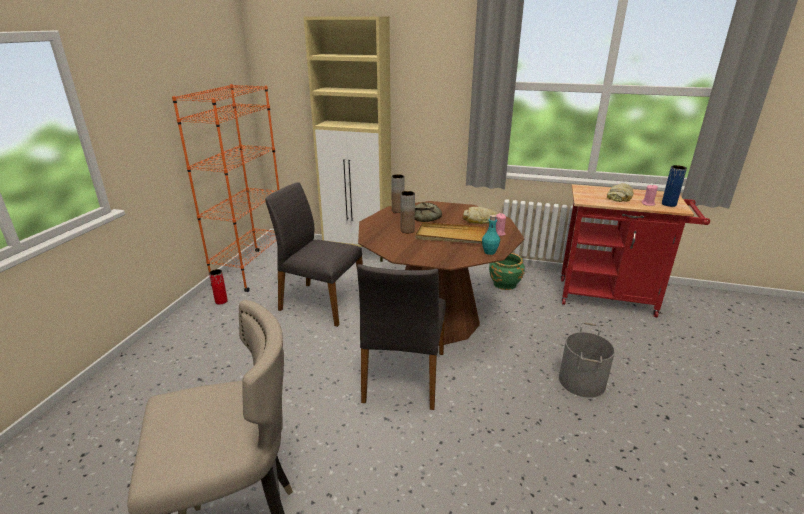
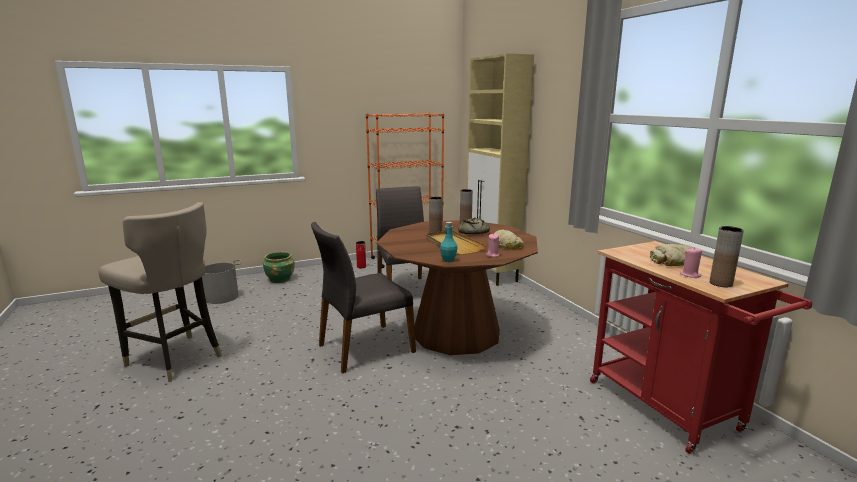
camera: 50 degrees right, 10 degrees down
(504, 284) = (567, 342): green planter -> green planter (280, 279)
(582, 381) = (473, 433): grey bucket -> grey bucket (221, 297)
(668, 204) = (720, 283): blue vase -> brown vase

